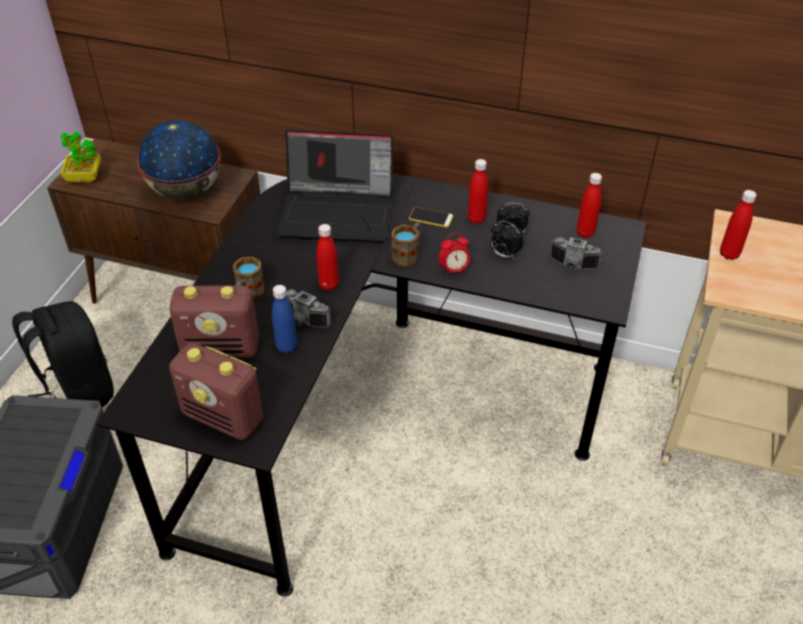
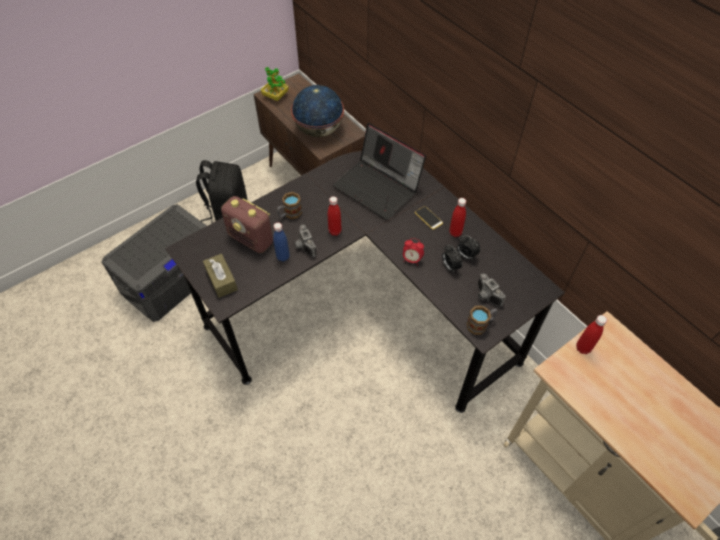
camera: 35 degrees right, 10 degrees up
(224, 417) = (221, 280): radio -> brown tissue box
(408, 253) = (395, 235): mug -> mug (480, 324)
(585, 233) = (515, 278): red bottle -> none

